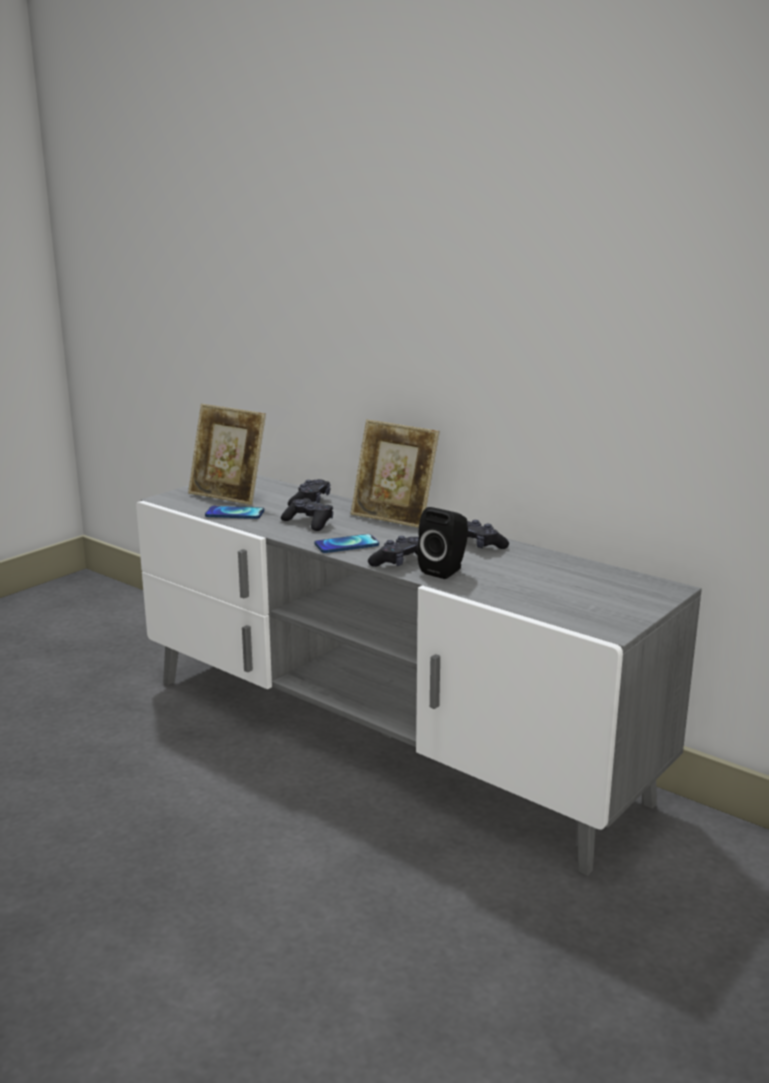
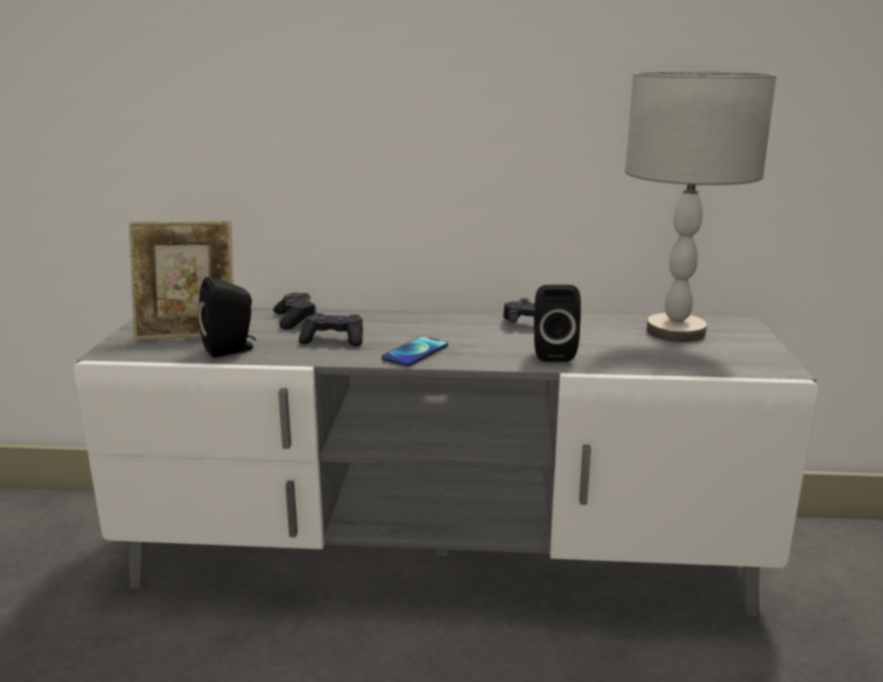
camera: 35 degrees left, 0 degrees up
(234, 514) = (232, 349): phone -> black speaker
(394, 517) = (409, 316): picture frame -> none
(399, 562) = (497, 356): black game controller -> none
(586, 580) = (675, 332): none -> grey table lamp

